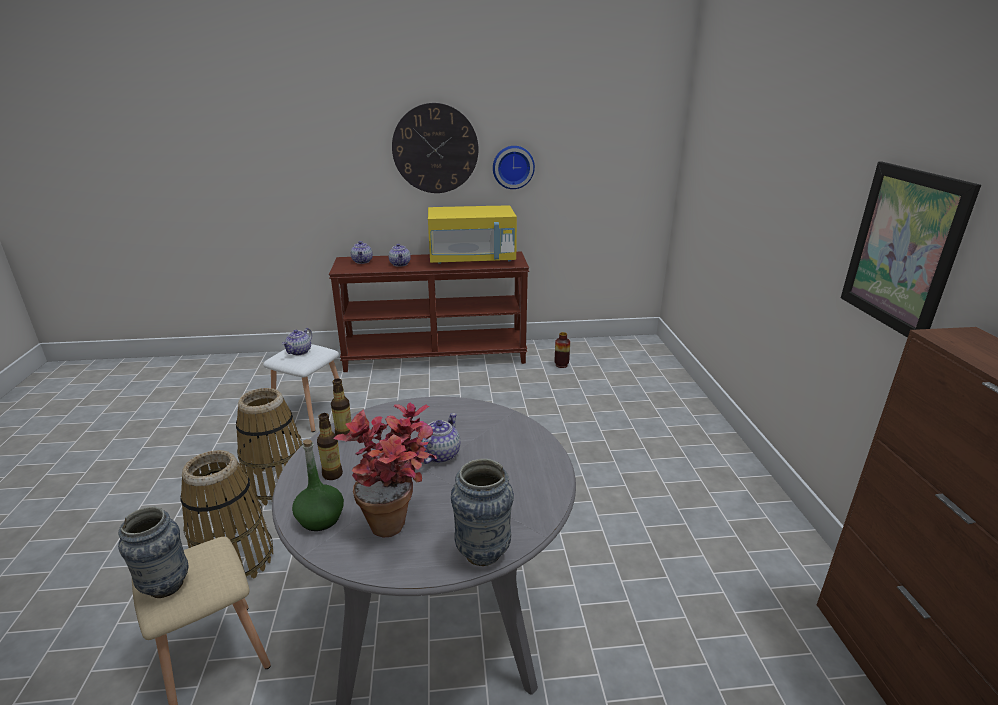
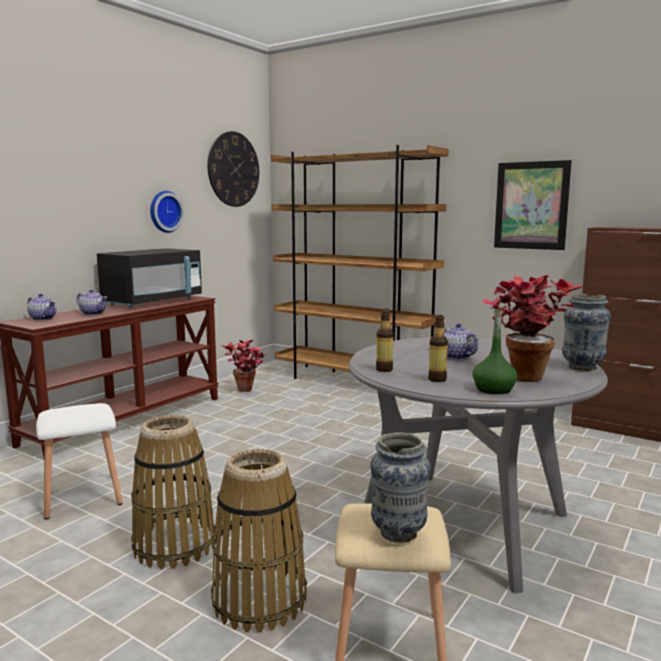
camera: 50 degrees left, 15 degrees down
(299, 352) = (73, 411): teapot -> none
(435, 149) = (97, 192): wall clock -> wall clock (233, 169)
(472, 259) = (153, 302): yellow microwave -> black microwave
(561, 365) = (247, 391): vase -> potted plant
(676, 398) = (353, 382): none -> brown bookcase

